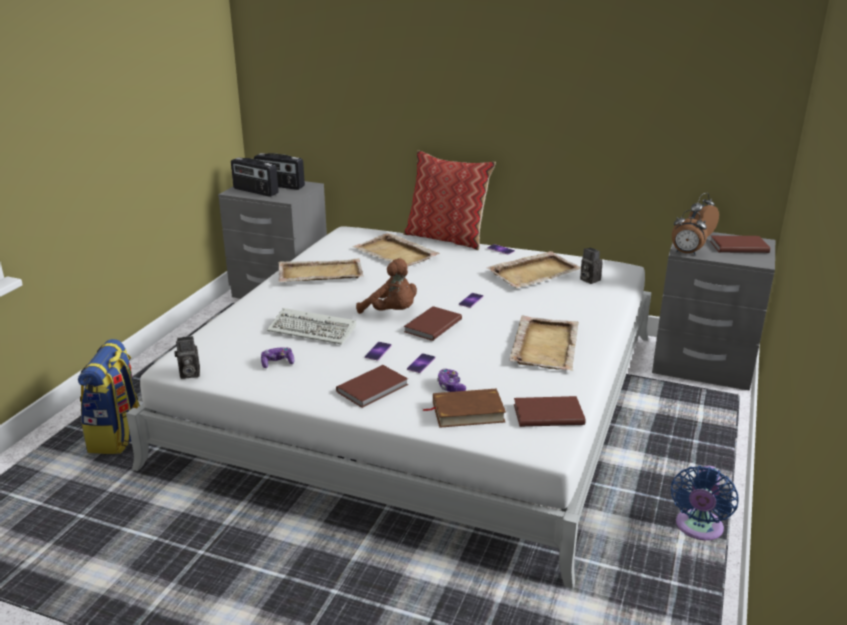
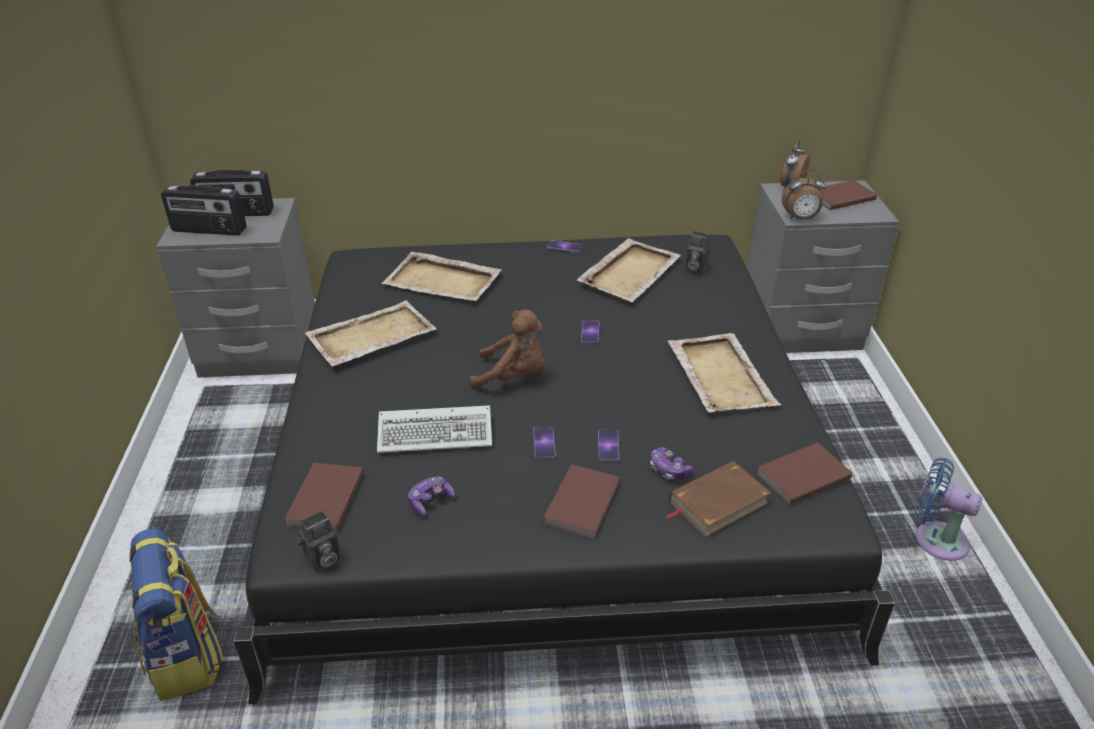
camera: 25 degrees left, 10 degrees up
(422, 396) = (546, 459): white bed -> black bed
(431, 325) = (576, 383): brown book -> brown book (323, 499)
(447, 238) = (485, 242): pillow -> none
(698, 529) = (935, 539): blue fan -> blue fan turned 120 degrees clockwise

